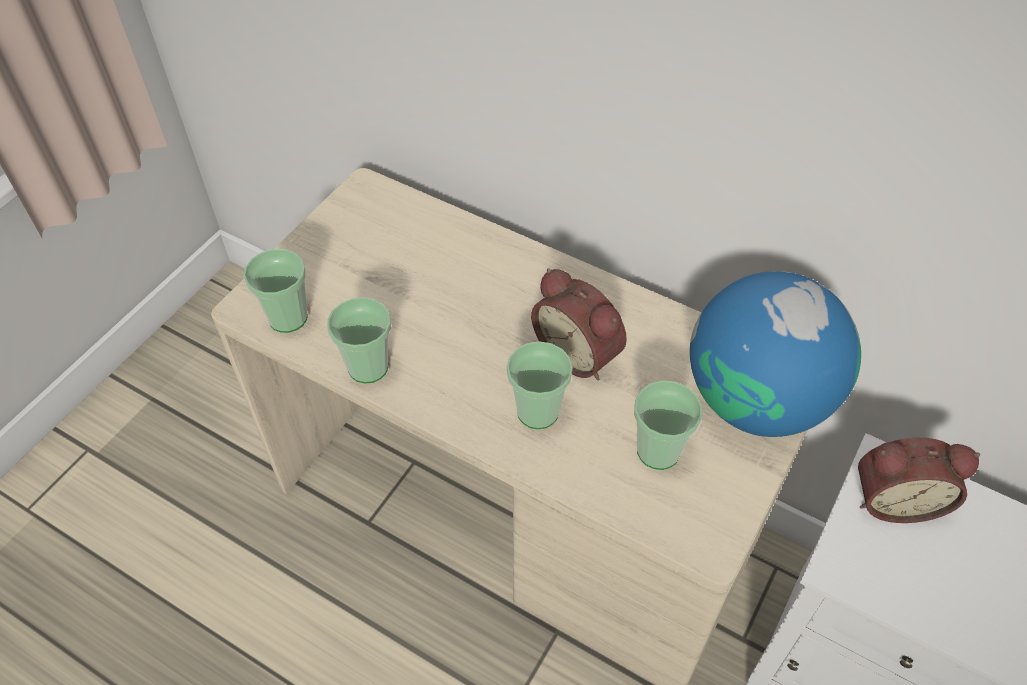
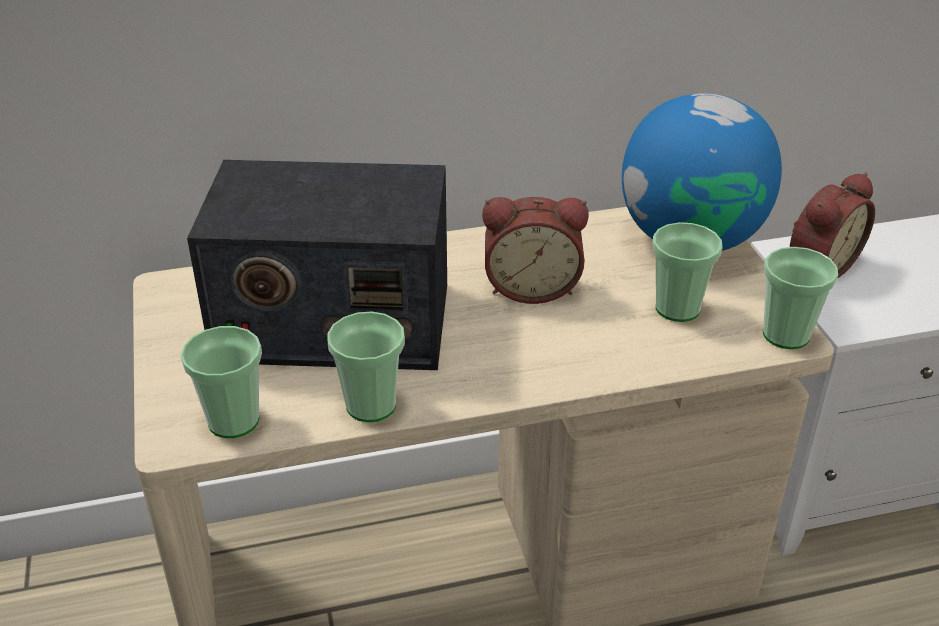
camera: 45 degrees left, 15 degrees down
(422, 285) = (332, 322): none -> radio
(538, 411) = (558, 342): cup -> cup (786, 335)

